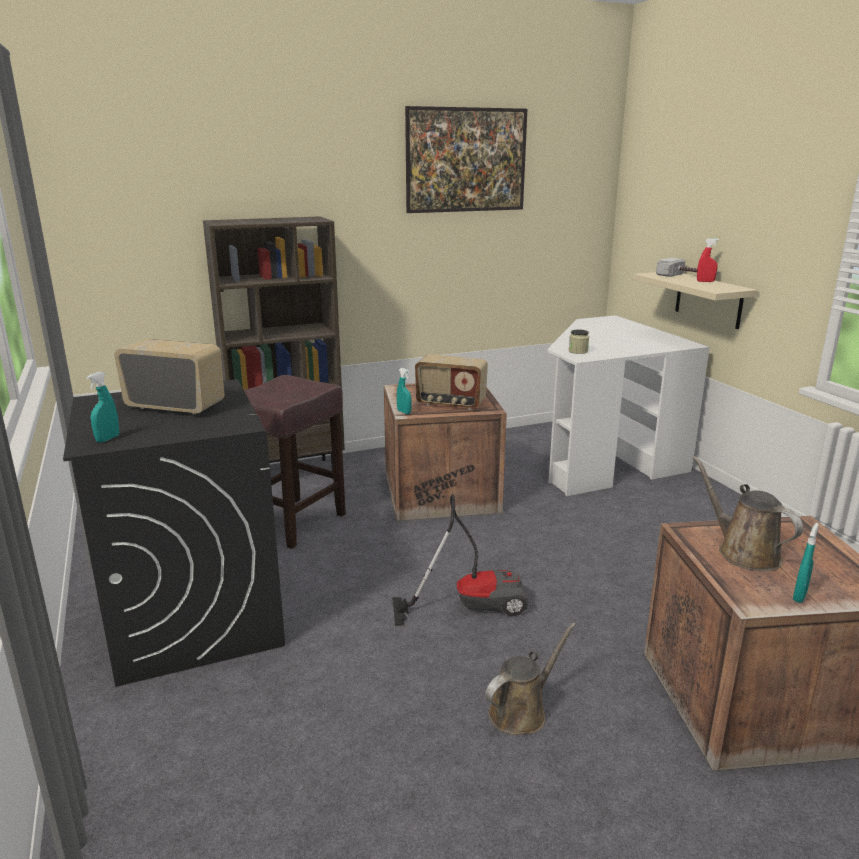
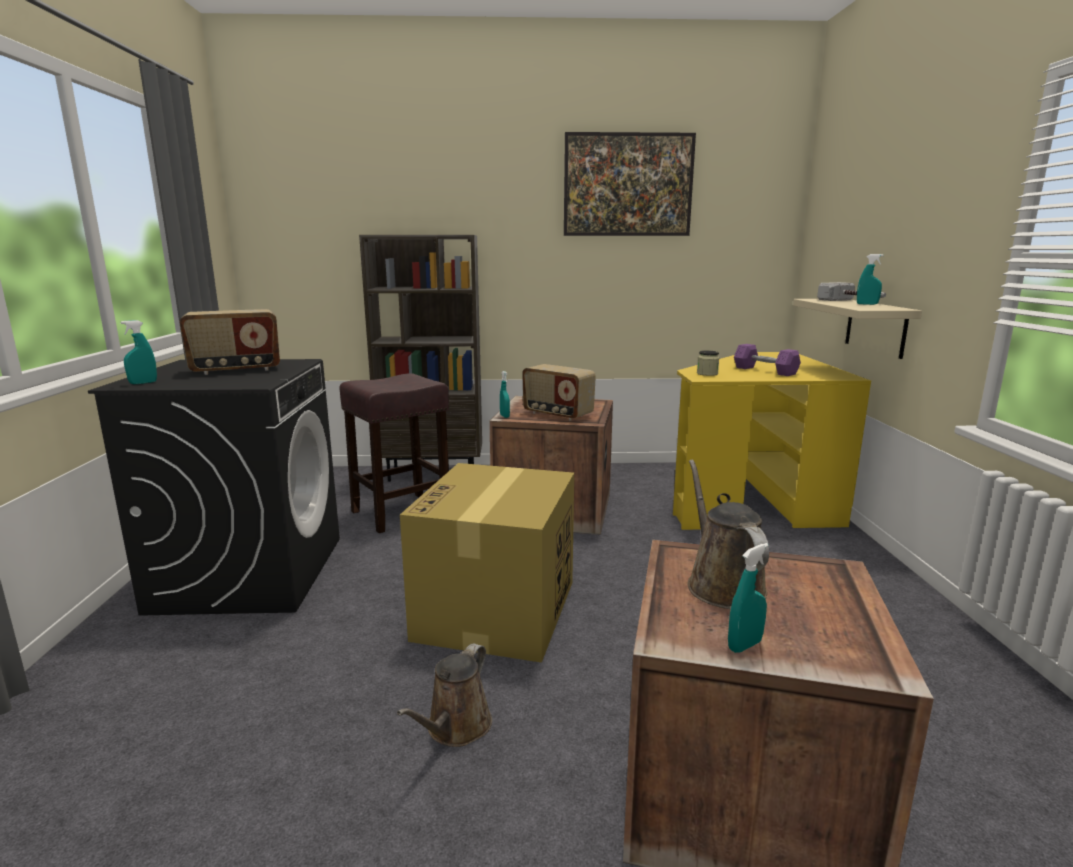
camera: 20 degrees right, 5 degrees down
(176, 407) = (236, 370): radio -> radio turned 120 degrees clockwise
(471, 604) = (496, 611): vacuum cleaner -> cardboard box
(521, 711) = (455, 728): brown watering can -> brown watering can turned 135 degrees clockwise
(603, 457) = (753, 500): white desk -> yellow desk
(620, 343) = (765, 371): none -> purple dumbbell
(705, 281) = (867, 304): red spray bottle -> turquoise spray bottle

